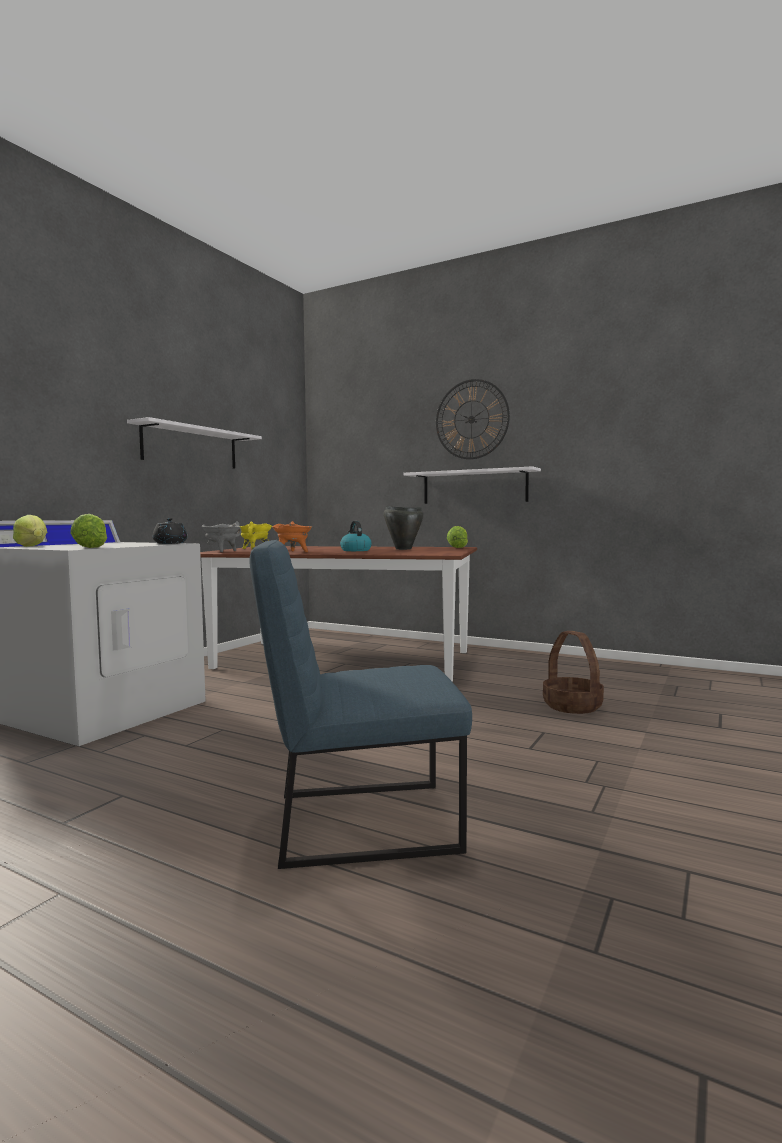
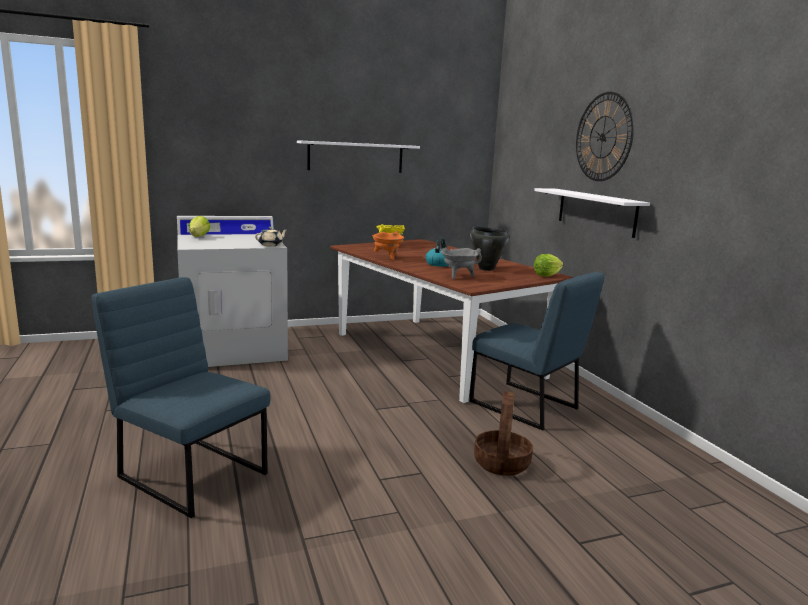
camera: 40 degrees right, 10 degrees up
(91, 547) = (206, 246): lettuce -> none
(171, 543) = (271, 245): black teapot -> beige teapot
(222, 551) = (353, 247): grey cooking pot -> grey cooking pot (458, 276)
(496, 671) = (526, 406): none -> blue chair

